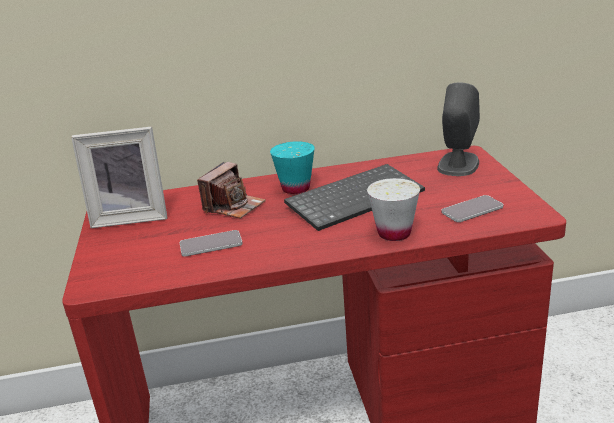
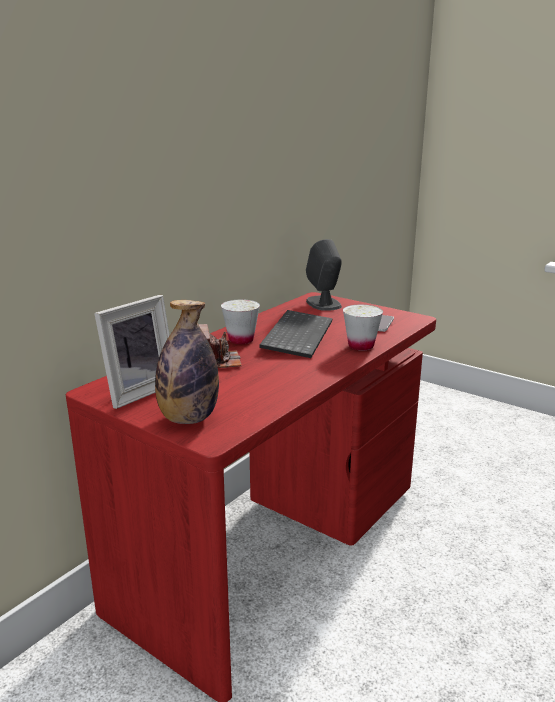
camera: 45 degrees left, 5 degrees down
(113, 258) = (188, 419): none -> bottle
(211, 244) = (251, 386): phone -> none
(296, 188) = (241, 340): turquoise cup -> white cup

